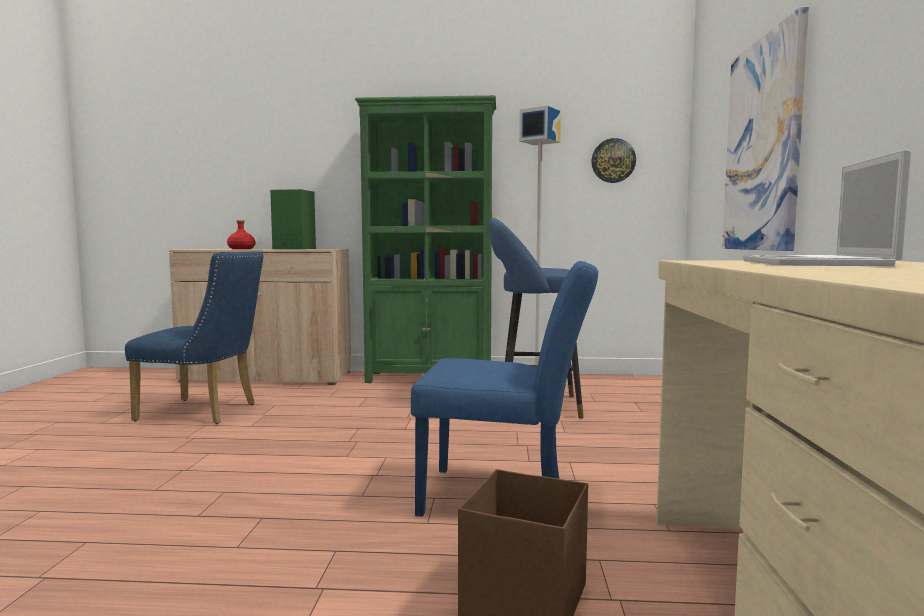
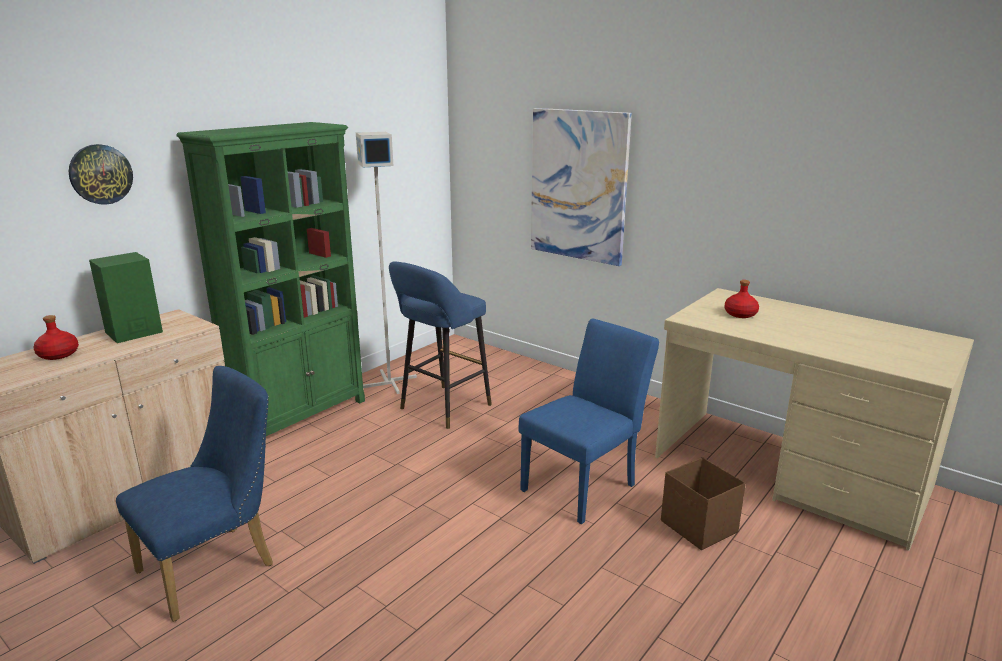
camera: 55 degrees left, 15 degrees up
(613, 160) = (403, 165): wall clock -> wall clock (100, 174)
(815, 263) = (740, 314): laptop -> red bottle

